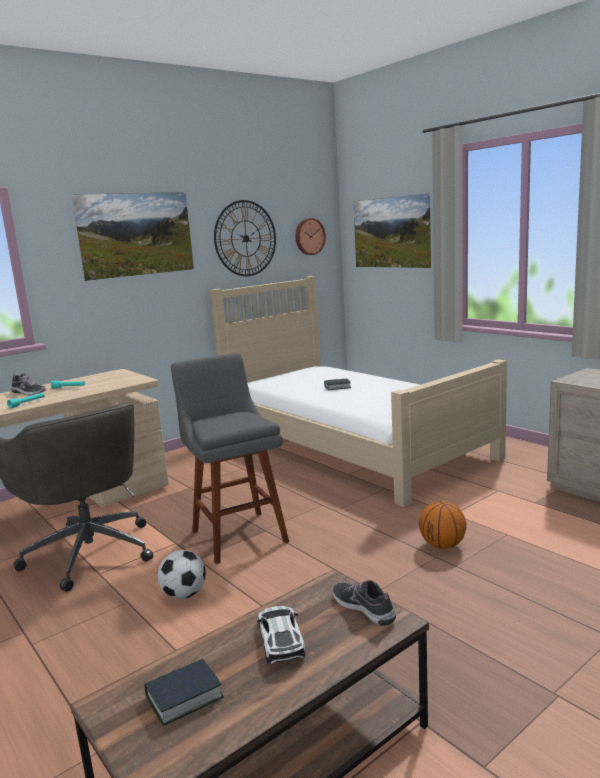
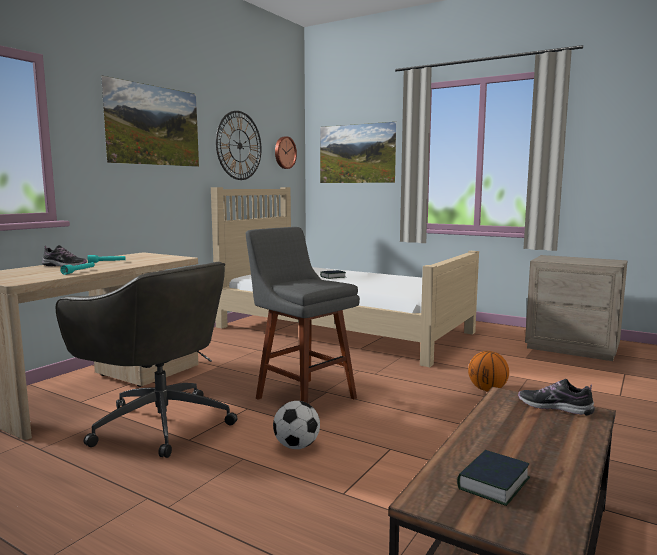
camera: 20 degrees left, 5 degrees down
(280, 638) = (517, 433): toy car -> none

